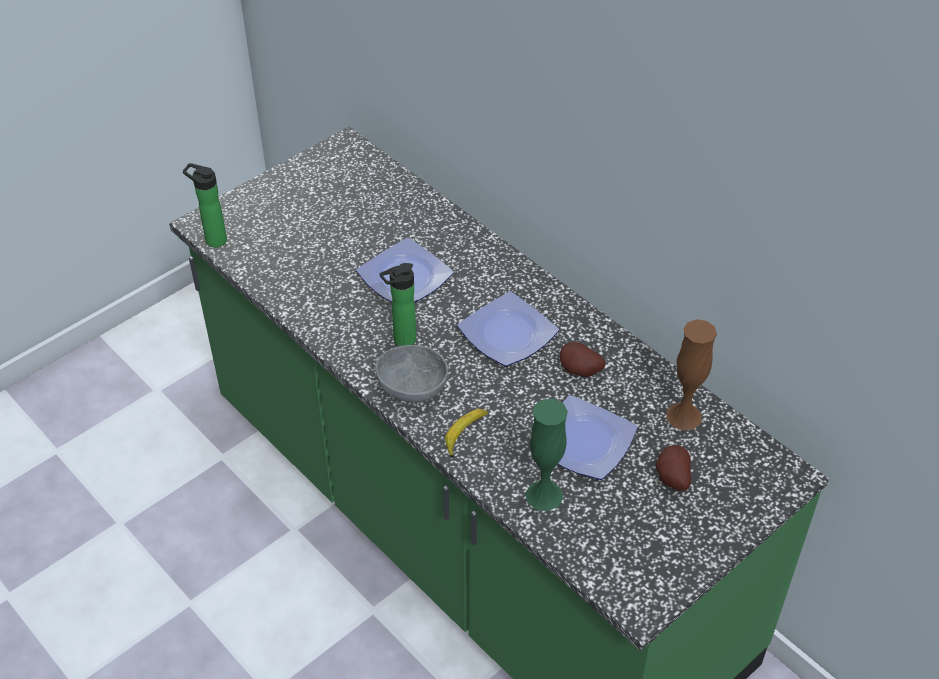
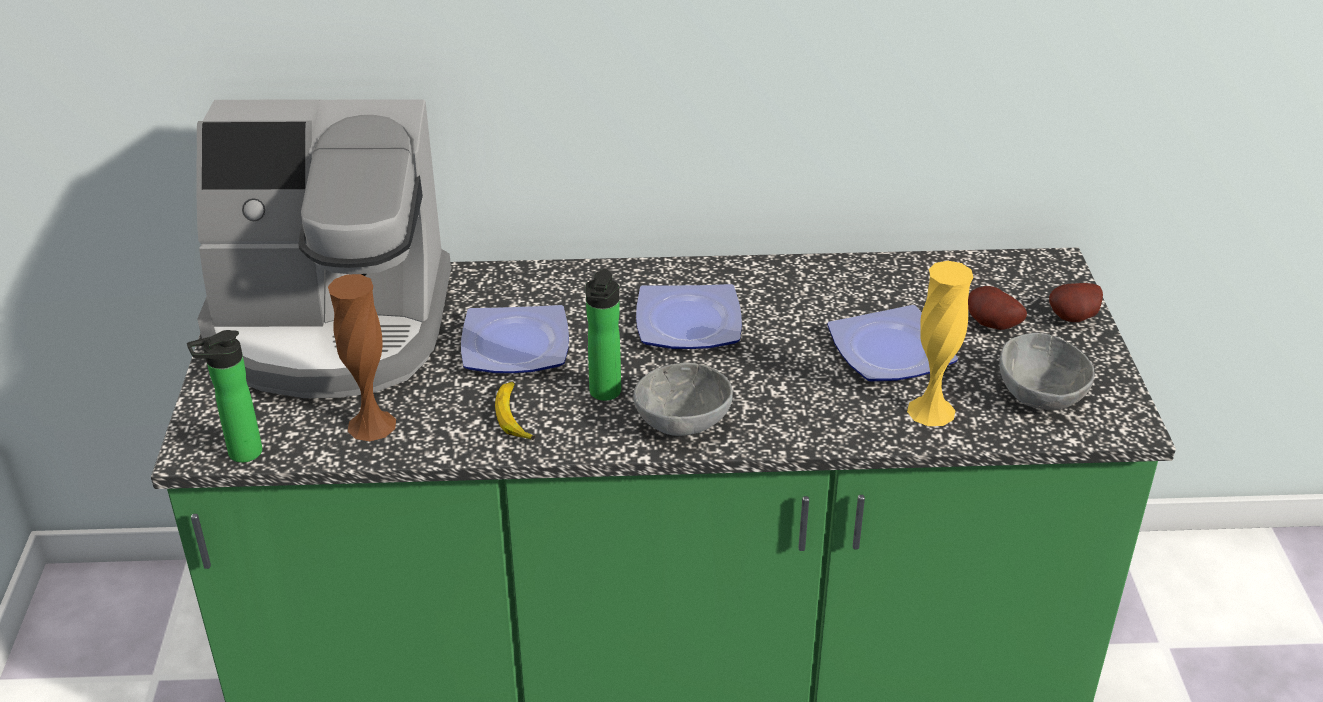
camera: 50 degrees left, 10 degrees down
(342, 199) = (330, 328): none -> coffee machine
(465, 434) = (792, 419): banana -> banana (515, 417)
(544, 495) = (931, 411): green vase -> yellow vase
(579, 372) = (795, 307): potato -> potato (1075, 319)
(623, 543) = (1042, 394): none -> grey bowl
(683, 416) = (923, 280): brown vase -> brown vase (372, 425)

